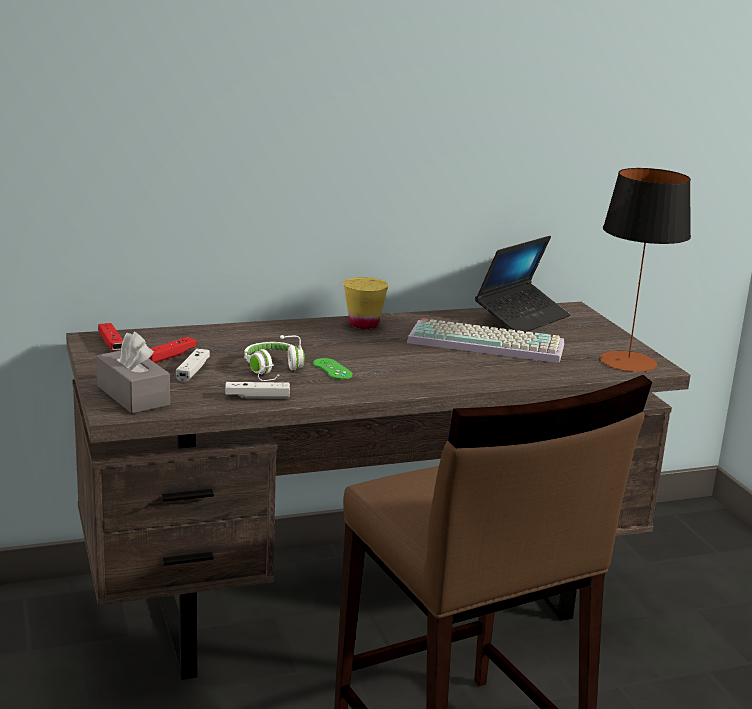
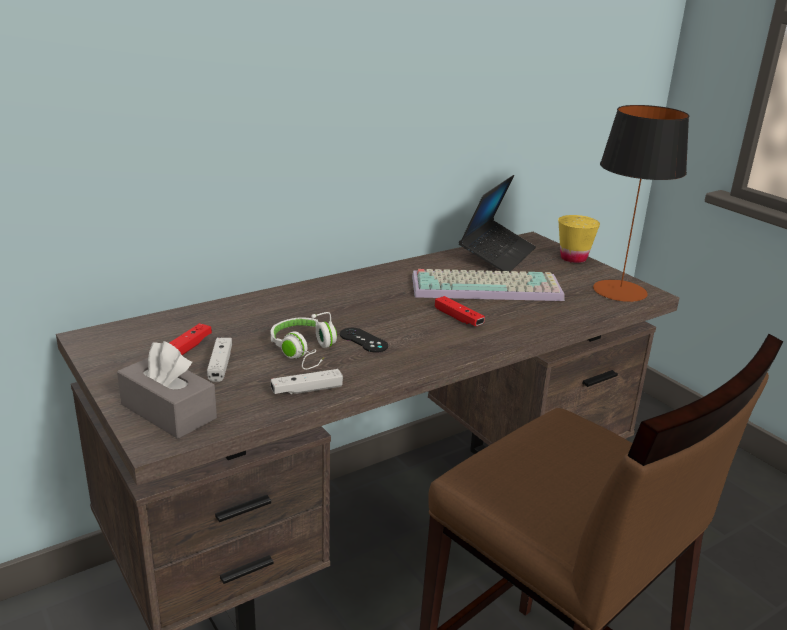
camera: 15 degrees left, 5 degrees up
(111, 344) = (113, 342): red game controller -> red game controller (458, 318)
(332, 369) = (363, 340): green game controller -> black game controller
(363, 325) = (362, 281): yellow cup -> yellow cup (573, 258)

